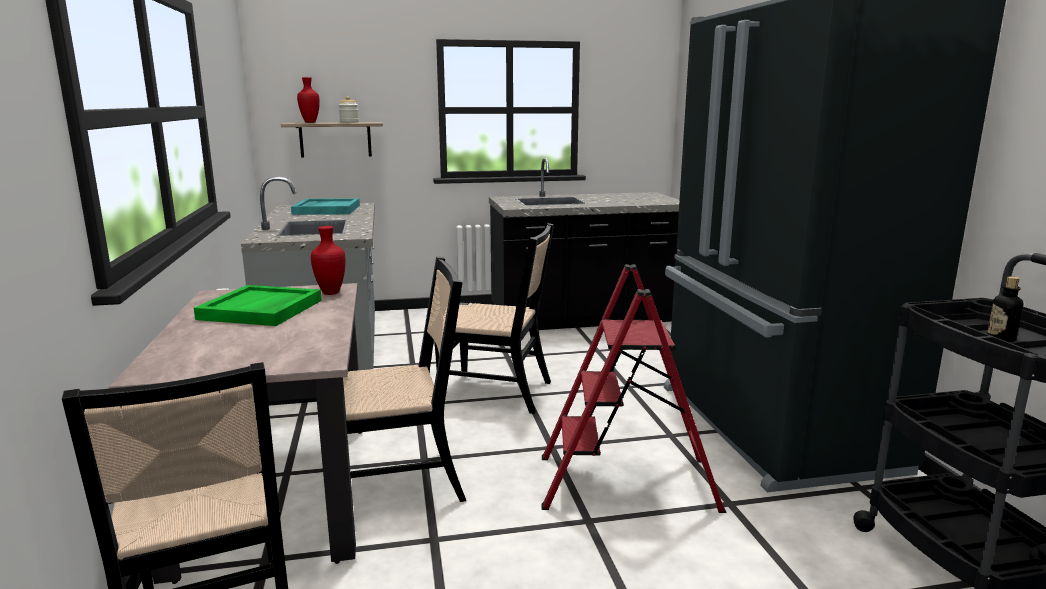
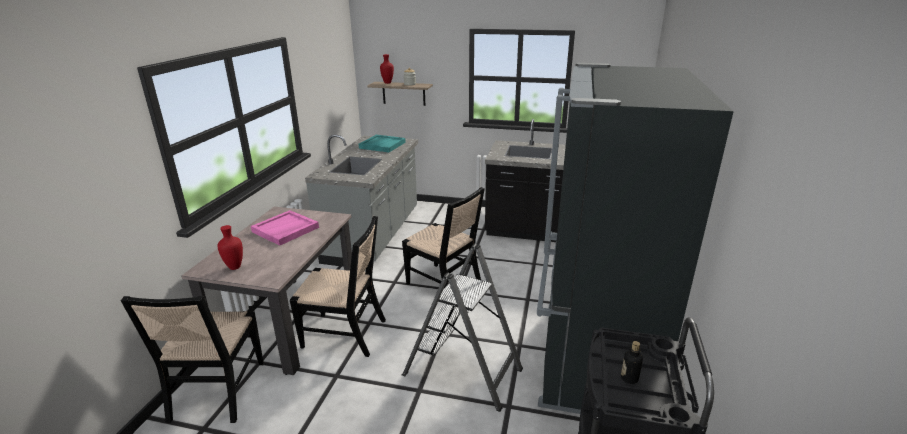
camera: 25 degrees right, 10 degrees up
(261, 310) = (285, 230): green tray -> pink tray
(330, 292) = (329, 221): red vase -> red vase (235, 267)
(629, 482) = (464, 372): red step ladder -> grey step ladder

